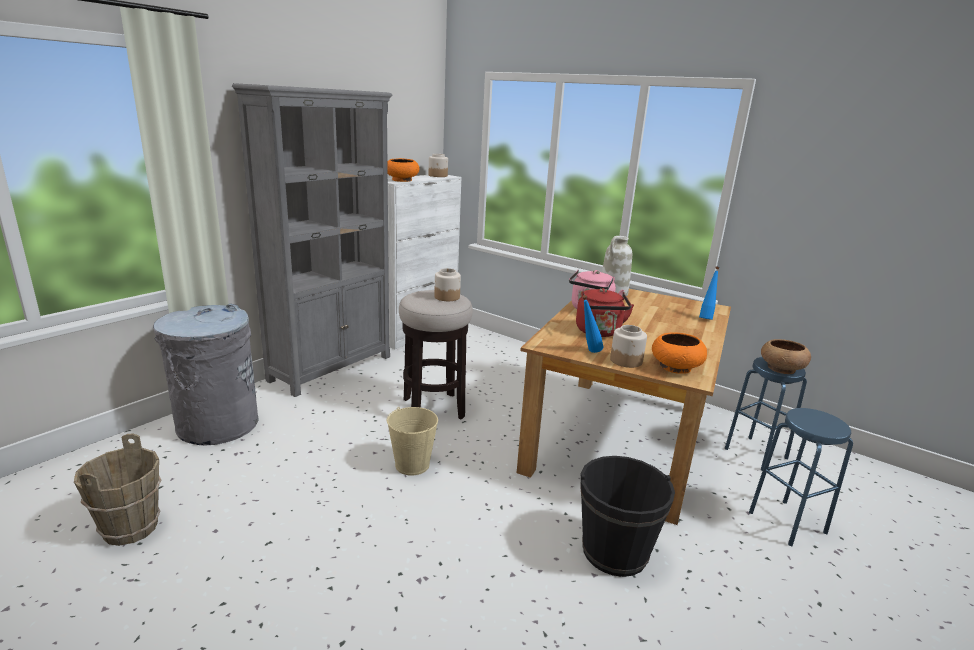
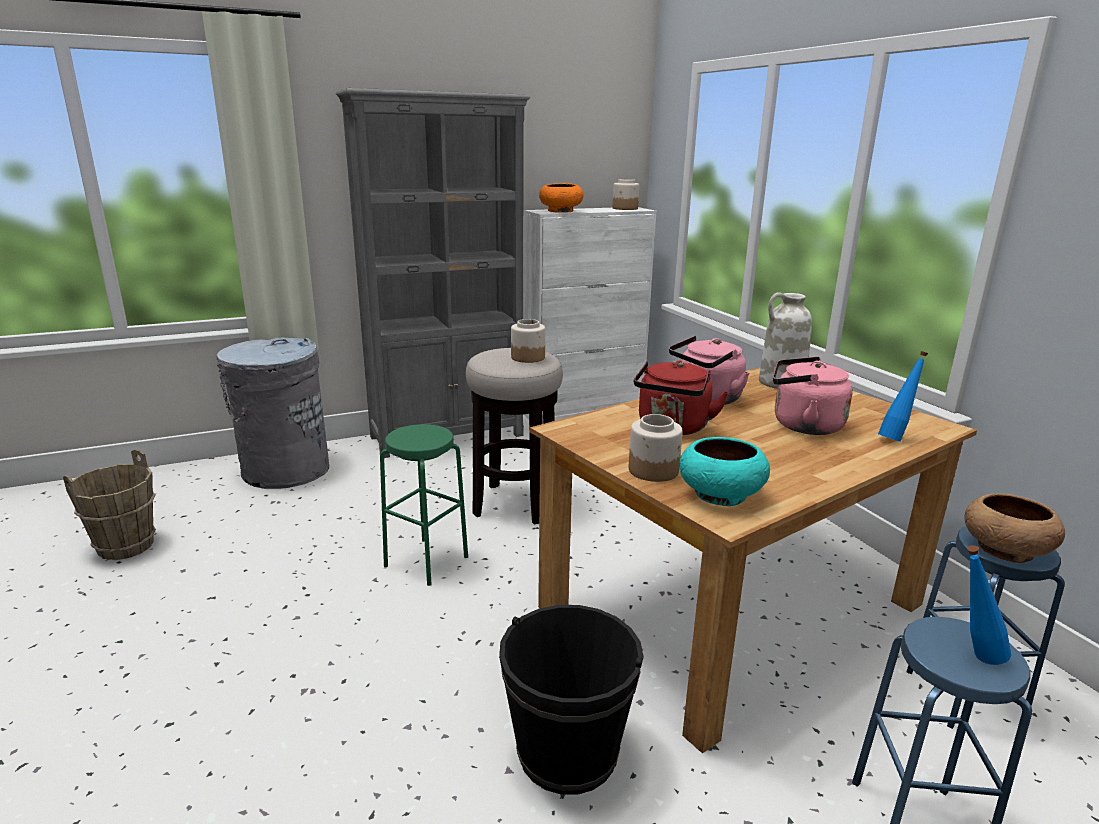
camera: 30 degrees right, 0 degrees up
(412, 464) = (426, 561): beige bucket -> green stool
(588, 351) = (615, 449): blue bottle -> blue bottle (972, 657)
(657, 318) = (802, 425): none -> pink kettle
(675, 367) = (719, 494): orange bowl -> turquoise bowl

